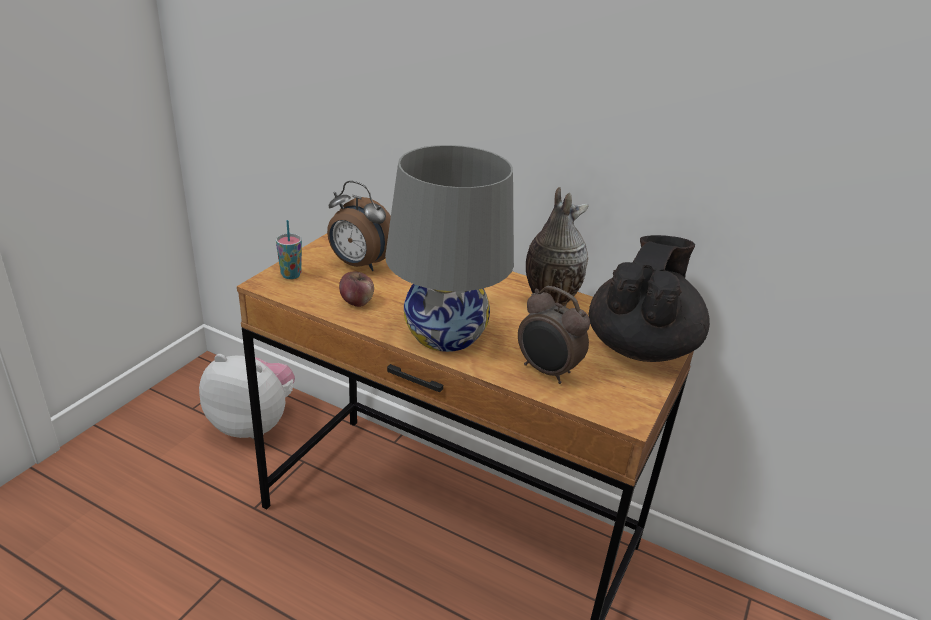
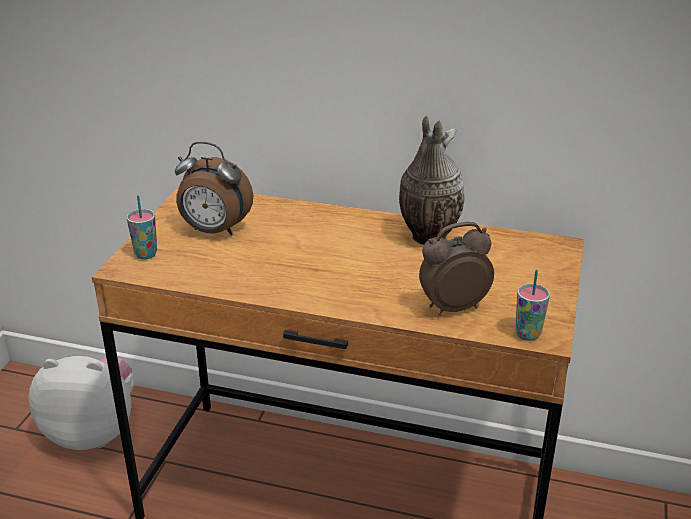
camera: 10 degrees left, 0 degrees up
(357, 302) = (230, 271): apple -> none
(445, 334) = (336, 287): grey table lamp -> none
(547, 372) = (452, 307): alarm clock -> alarm clock turned 135 degrees clockwise
(610, 411) = (527, 334): none -> cup
(641, 346) = (533, 265): black teapot -> none

